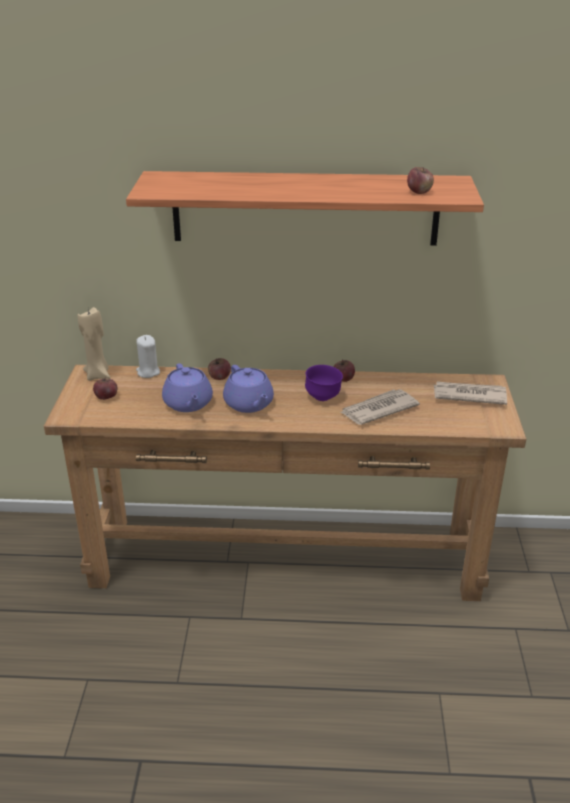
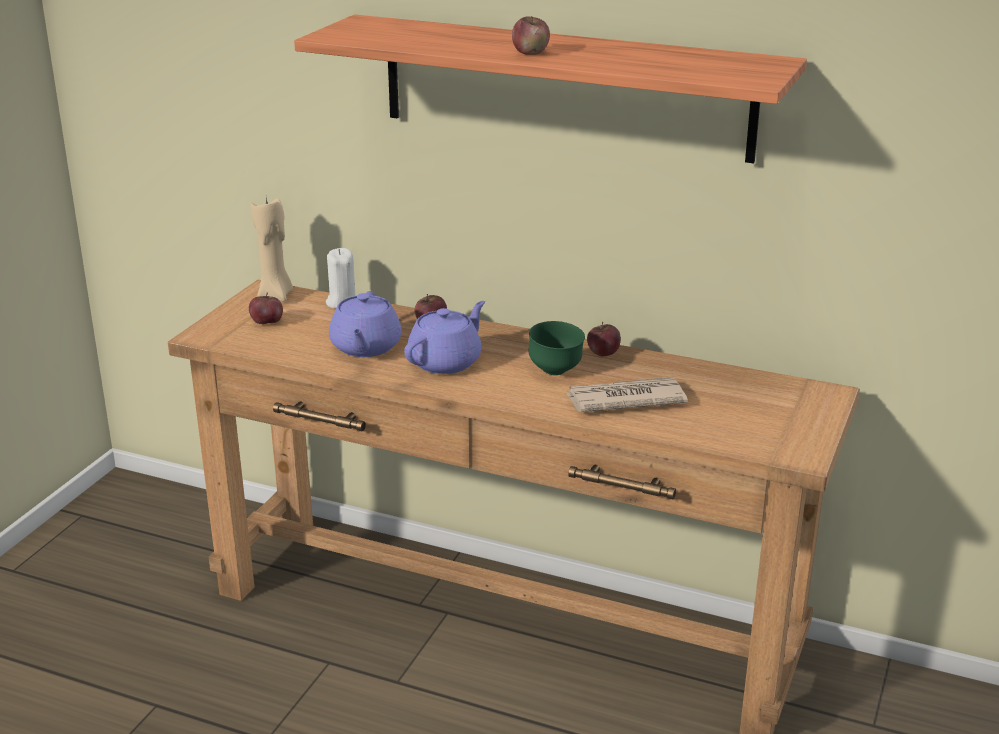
camera: 20 degrees right, 5 degrees down
(249, 404) = (446, 362): purple teapot -> purple teapot turned 135 degrees counterclockwise
(323, 398) = (555, 371): purple bowl -> green bowl
(419, 192) = (699, 69): apple -> apple (530, 53)
(468, 395) = (778, 404): newspaper -> none

